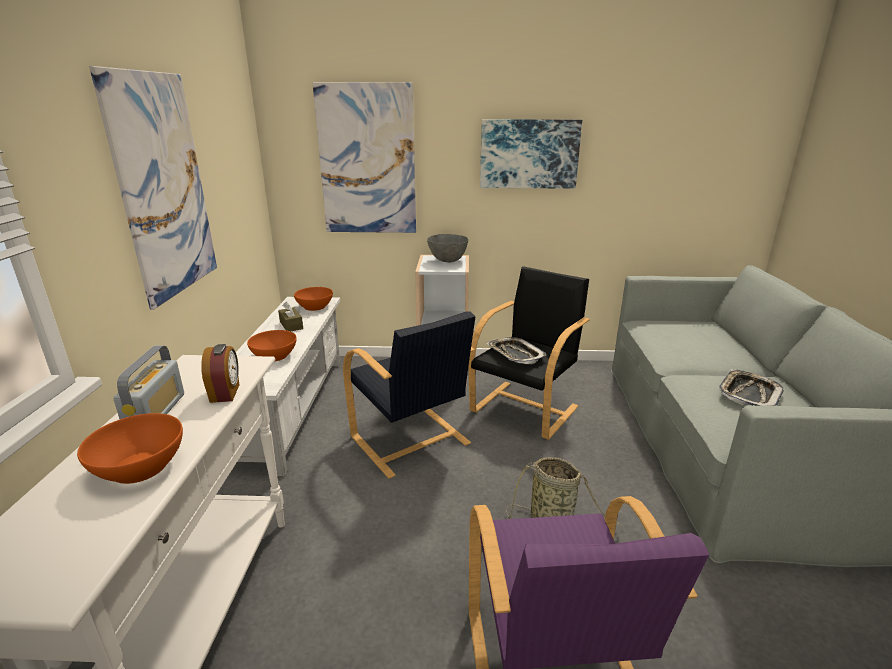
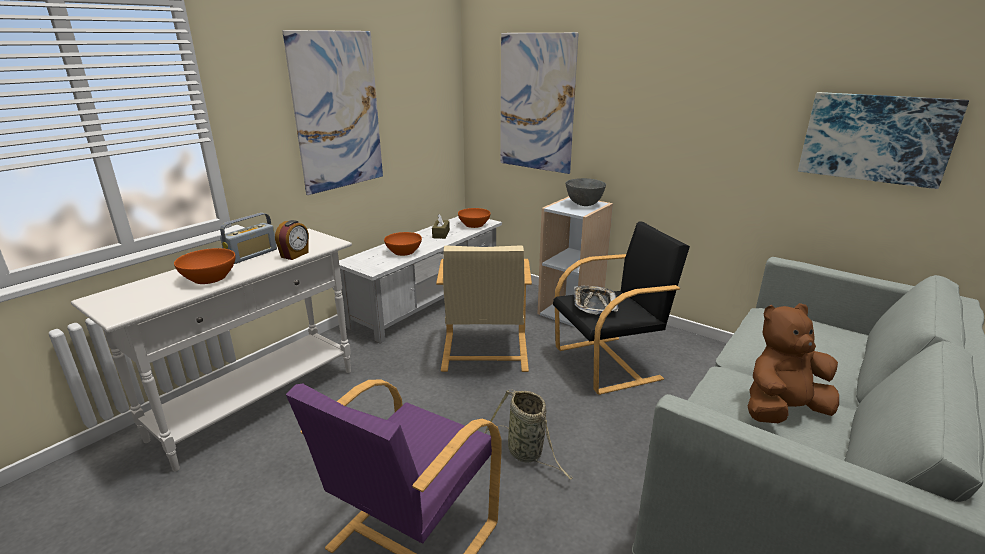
camera: 35 degrees right, 0 degrees up
(410, 441) = (484, 353): black armchair -> beige armchair
(529, 154) = (681, 107): picture -> picture (876, 138)
(748, 393) = (782, 410): tray -> brown plush toy

